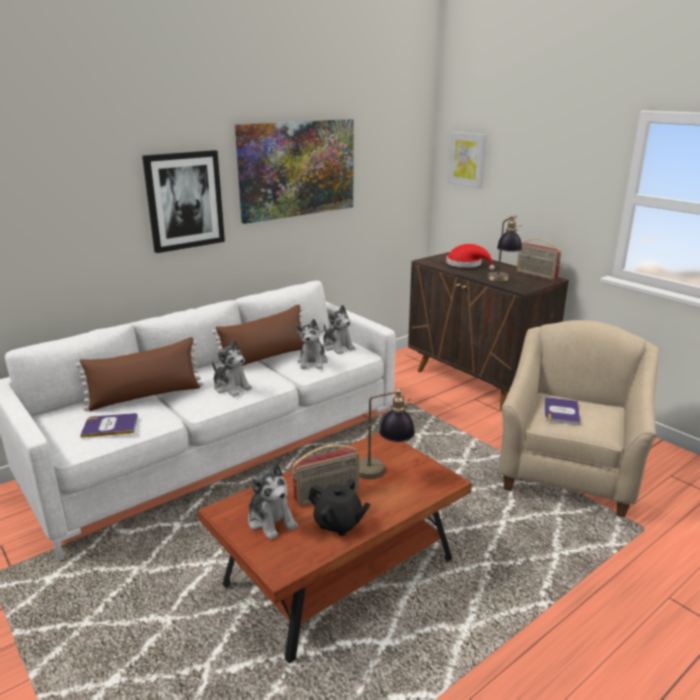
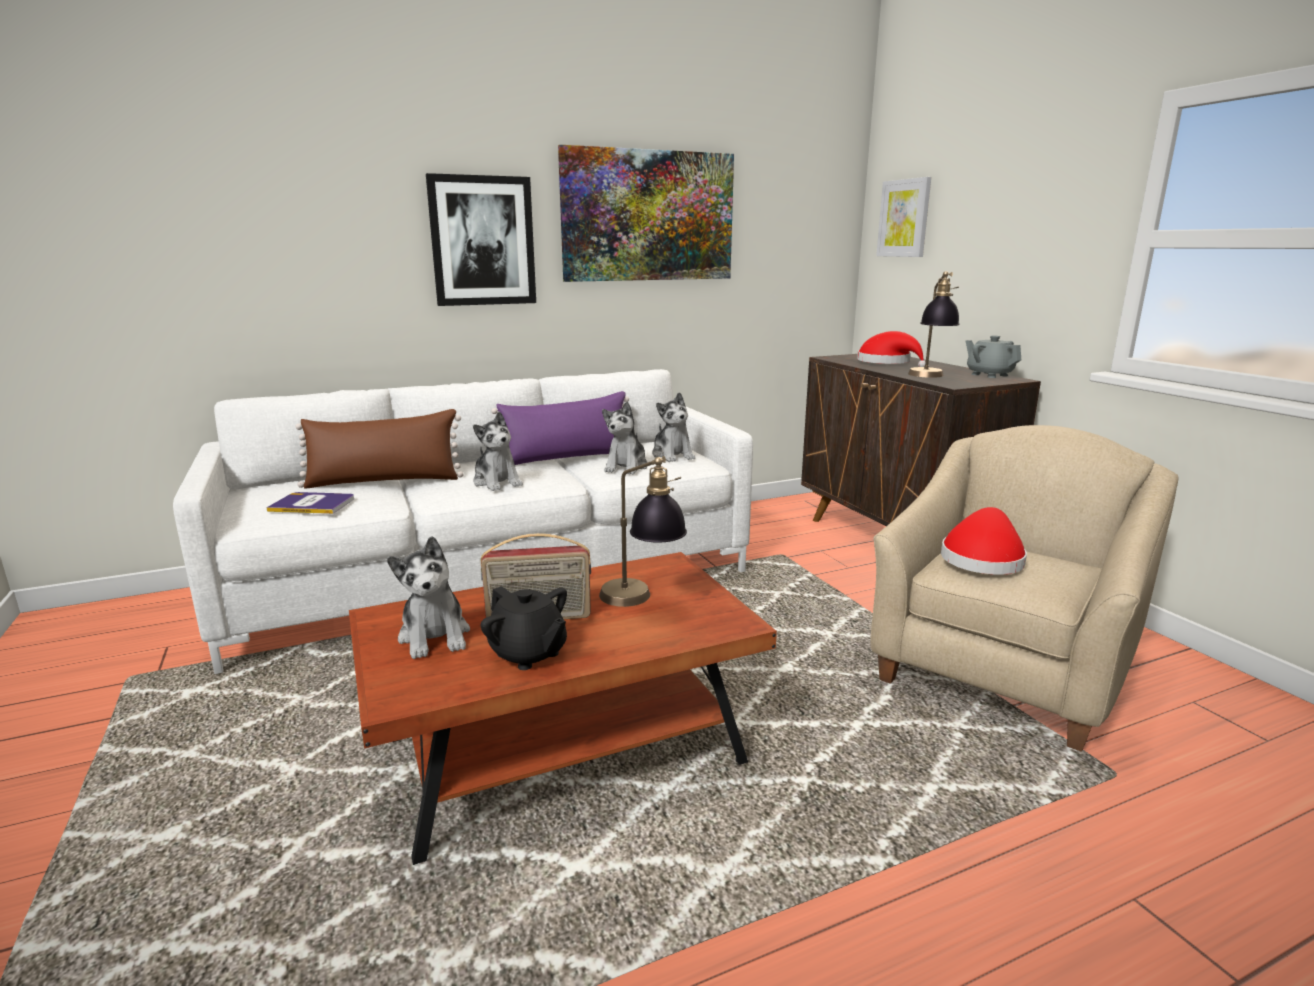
camera: 15 degrees right, 5 degrees down
(265, 358) = (567, 458): brown pillow -> purple pillow
(536, 275) = (989, 375): radio -> grey teapot
(561, 411) = (982, 558): book -> red hat

